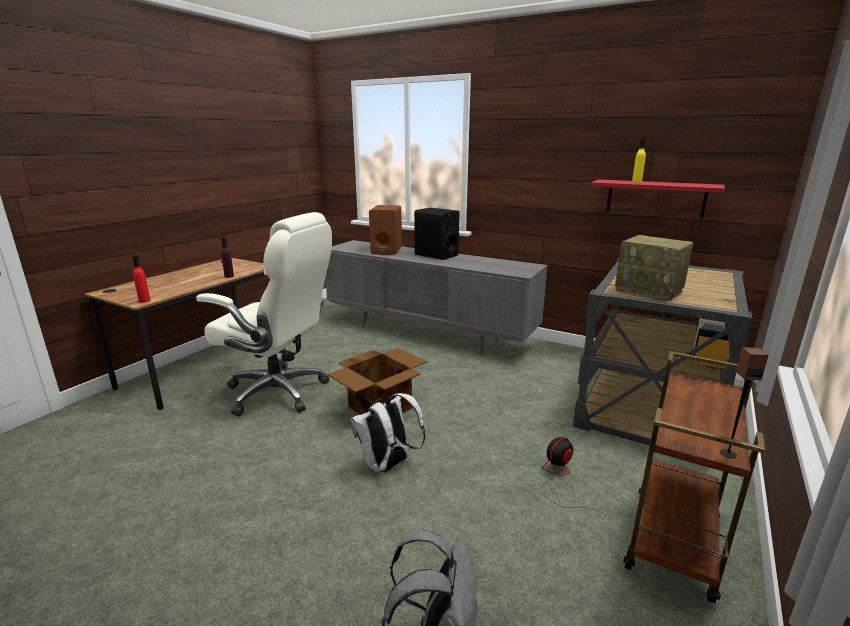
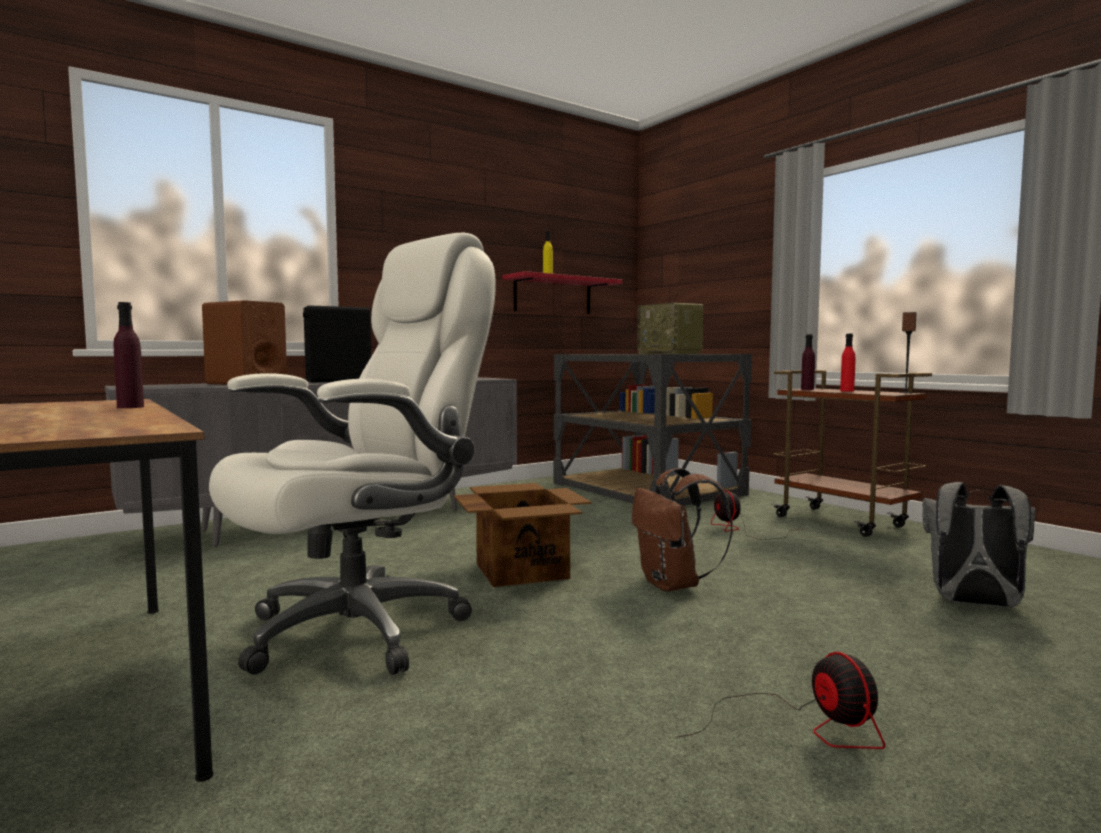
camera: 65 degrees left, 15 degrees down
(144, 301) = (152, 428): red bottle -> red bottle (847, 391)
(194, 542) = (803, 726): none -> fan
(388, 465) = (673, 585): white backpack -> brown backpack
(650, 291) = (670, 353): radio -> radio turned 75 degrees clockwise
(694, 387) = (807, 389): none -> purple bottle

